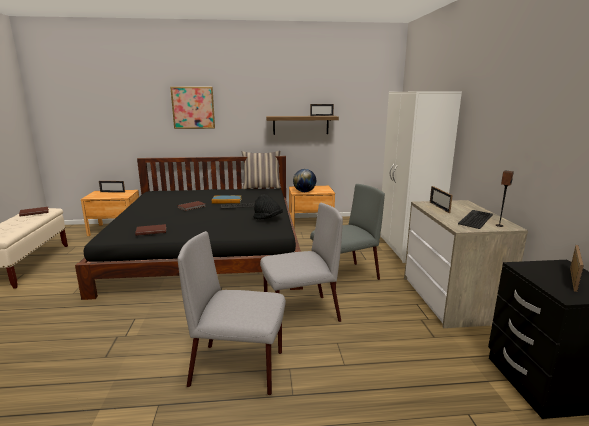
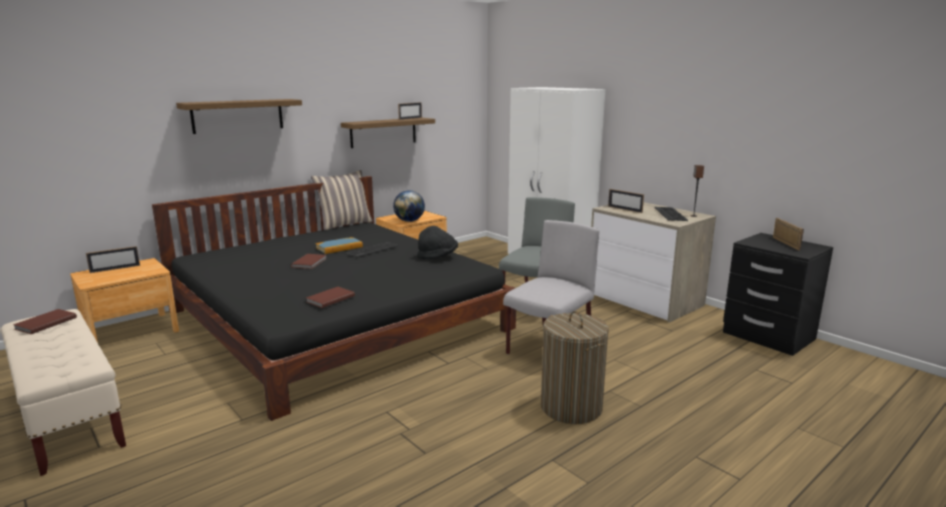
camera: 35 degrees left, 0 degrees up
(193, 107) = (238, 115): picture -> shelf
(239, 368) = (571, 407): grey chair -> laundry basket

